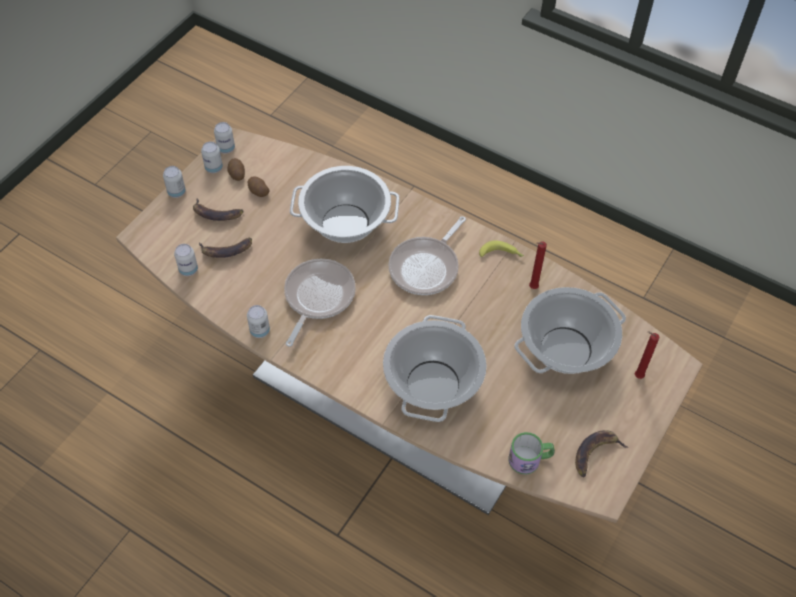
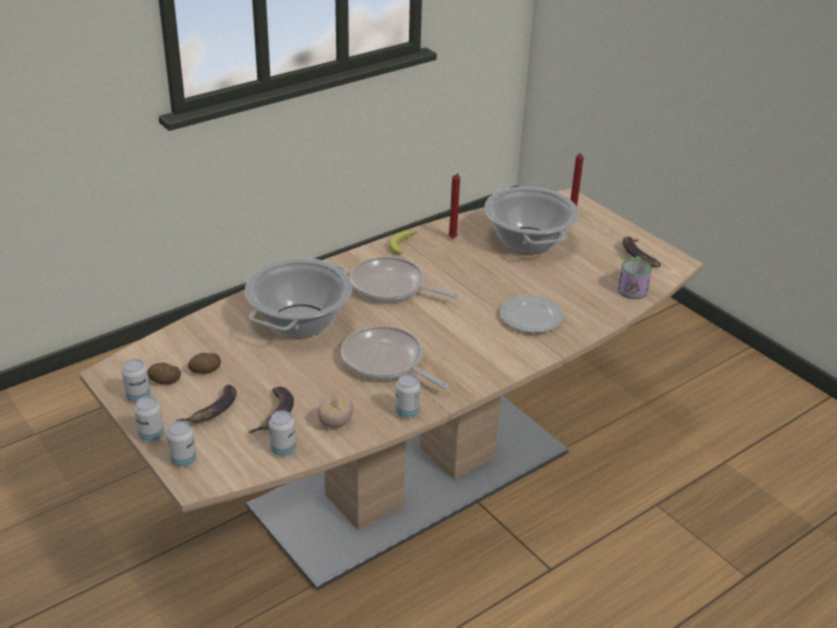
camera: 70 degrees left, 20 degrees down
(226, 148) = (116, 381): can -> can (183, 460)
(229, 290) = (335, 423): none -> tomato
(426, 267) = (392, 287): frying pan -> frying pan turned 150 degrees clockwise
(432, 383) = (530, 317): cooking pot -> plate

